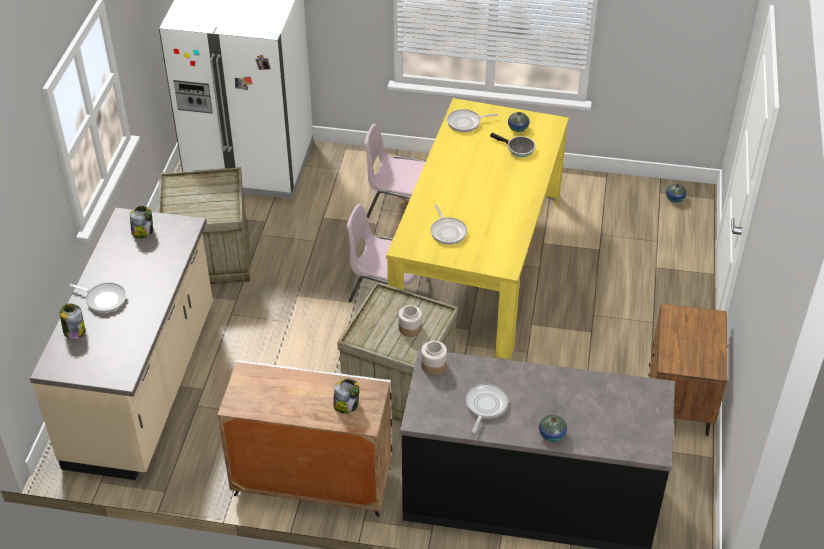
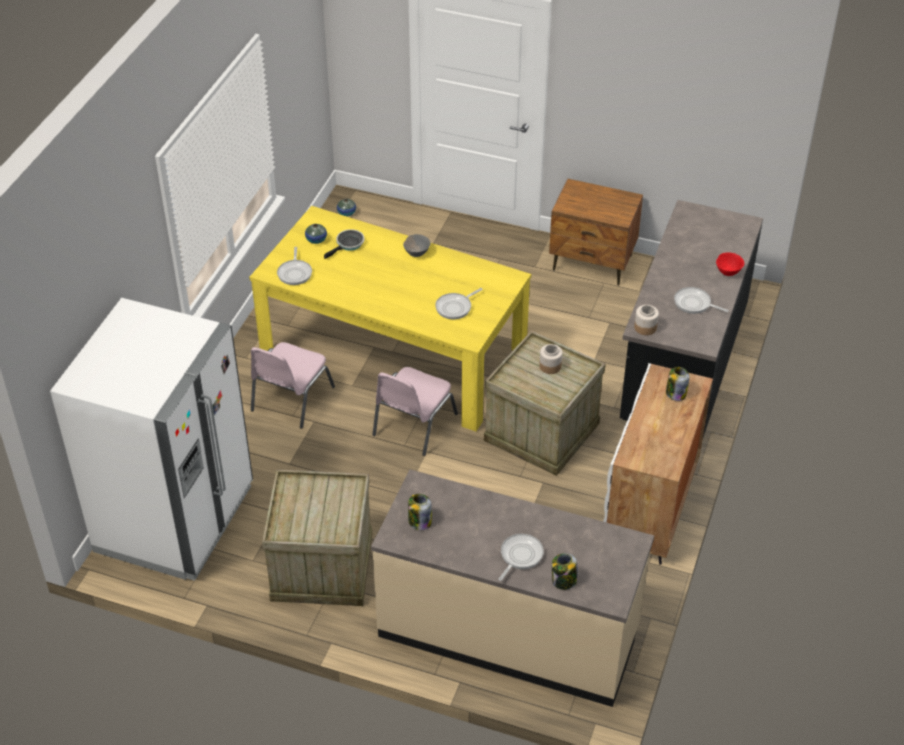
camera: 80 degrees left, 0 degrees up
(447, 231) = (455, 307): frying pan -> frying pan turned 150 degrees clockwise
(521, 195) = (416, 253): none -> grey bowl
(552, 434) = (727, 272): vase -> red bowl

